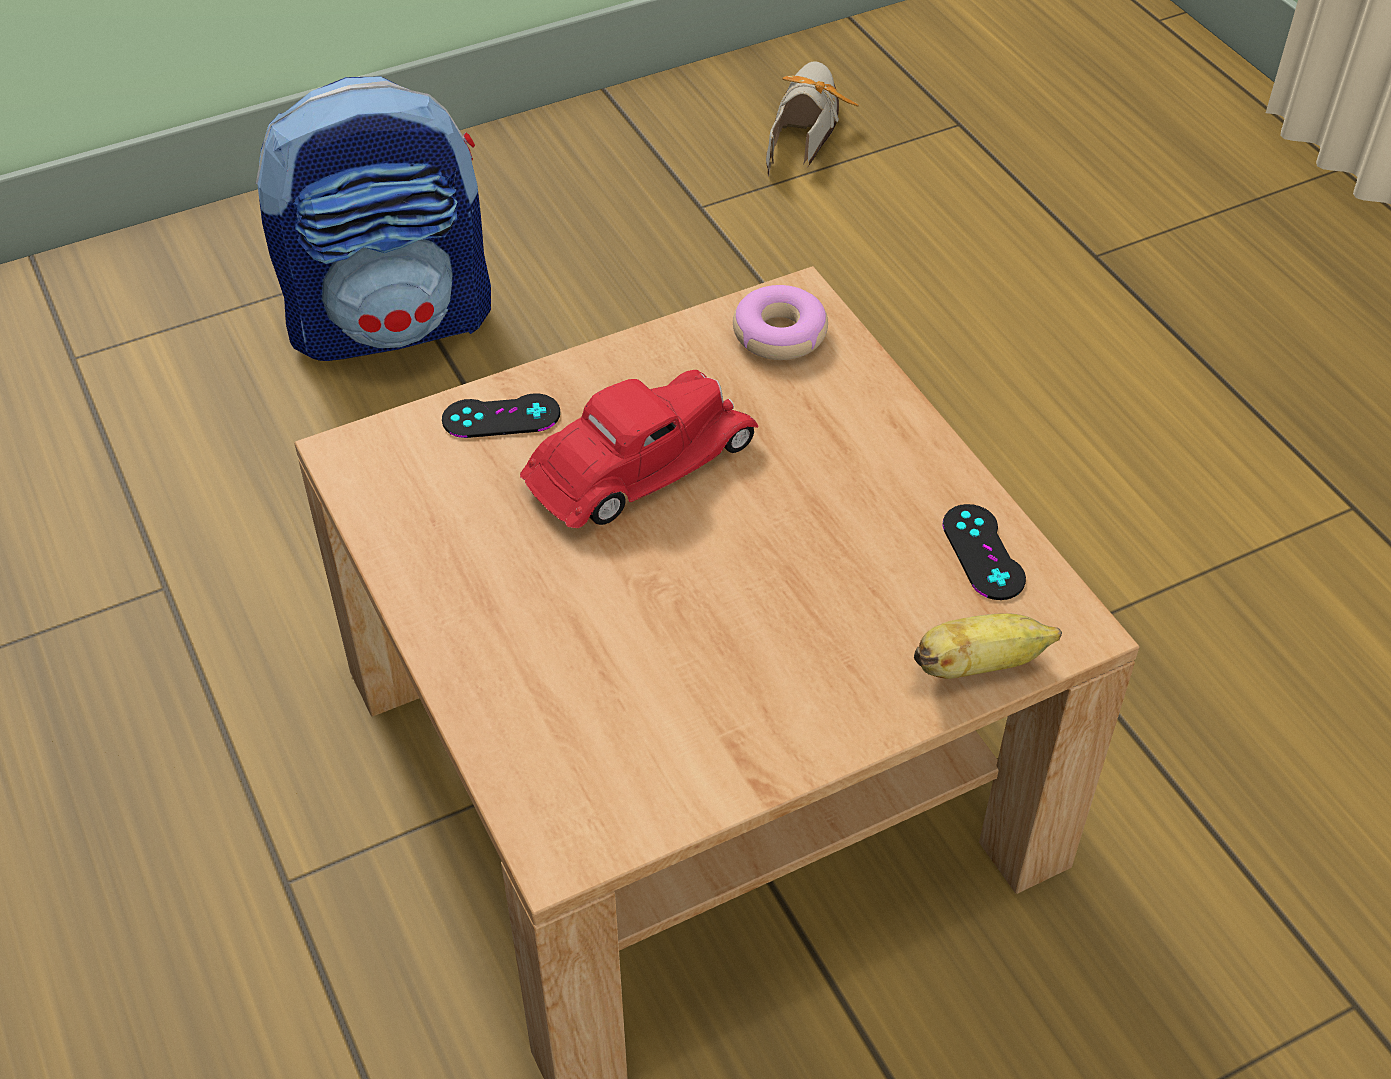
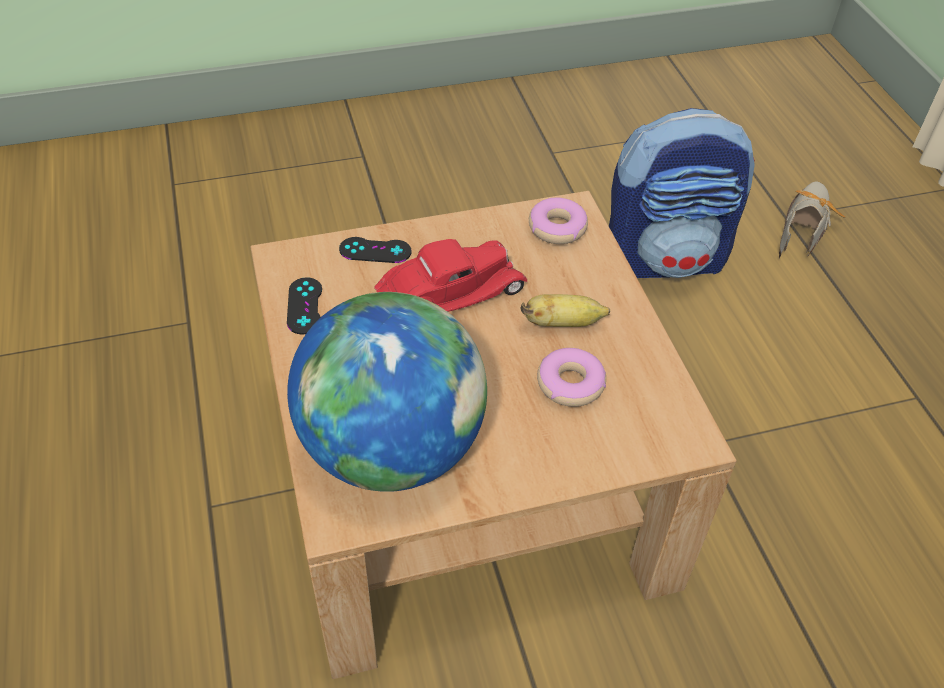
camera: 10 degrees right, 0 degrees up
(393, 321) = (357, 191): backpack -> backpack (665, 258)
(616, 723) = (392, 448): none -> globe
(804, 126) = (625, 115): shoe -> shoe (804, 225)
(864, 575) = (570, 384): none -> donut
(979, 665) = (629, 454): banana -> banana (562, 323)
(983, 552) = (649, 383): black game controller -> black game controller (304, 306)

